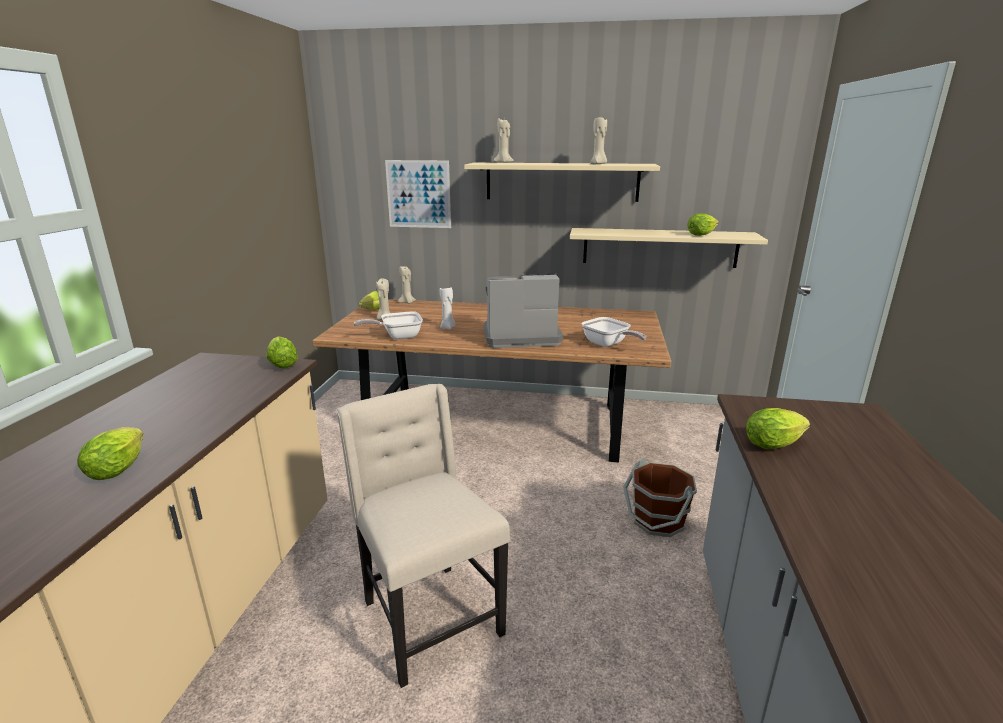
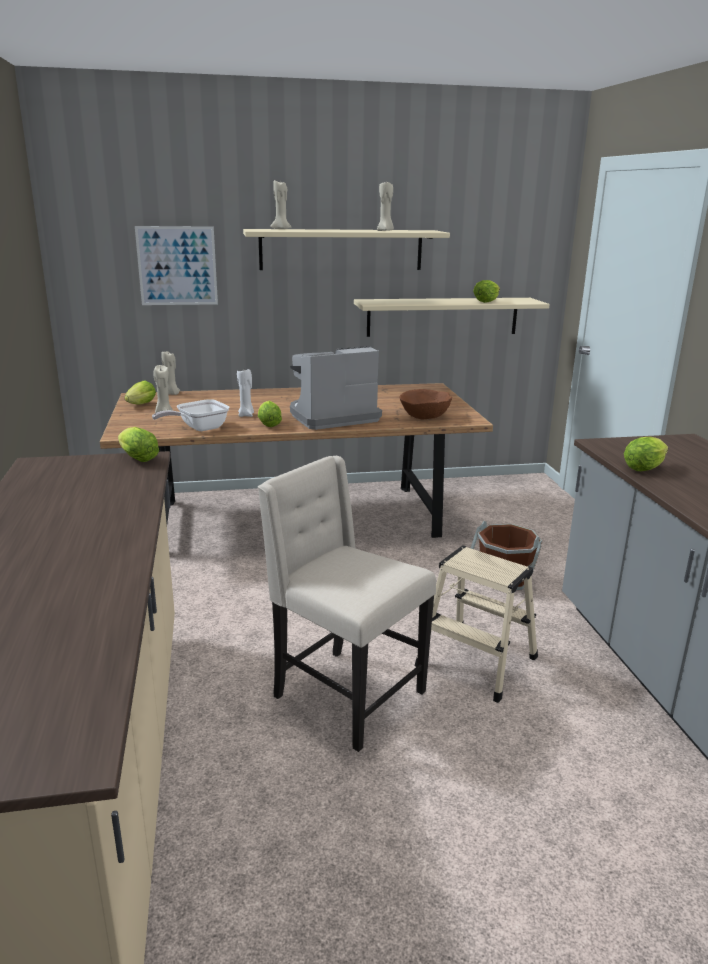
camera: 20 degrees left, 0 degrees up
(120, 467) = (88, 562): lettuce -> lettuce (268, 424)
(578, 611) = (477, 661): none -> beige step ladder
(608, 344) = (424, 416): frying pan -> brown bowl

